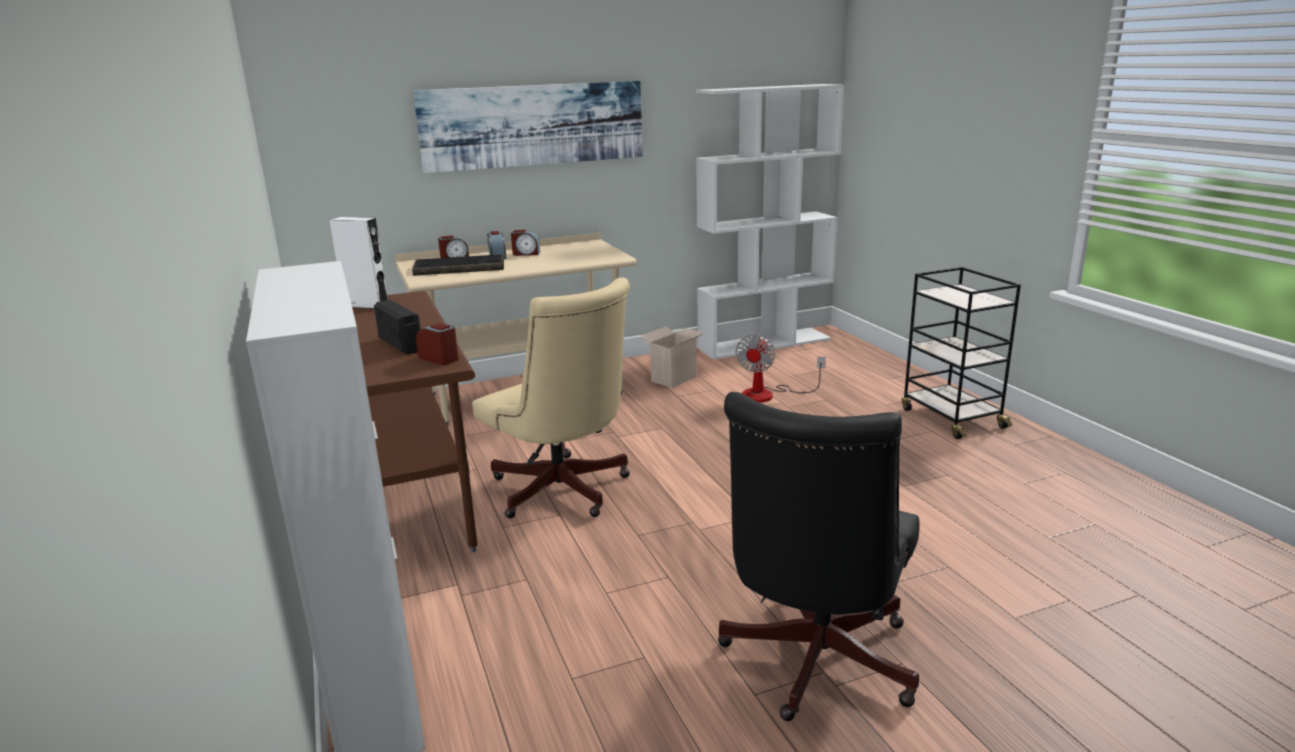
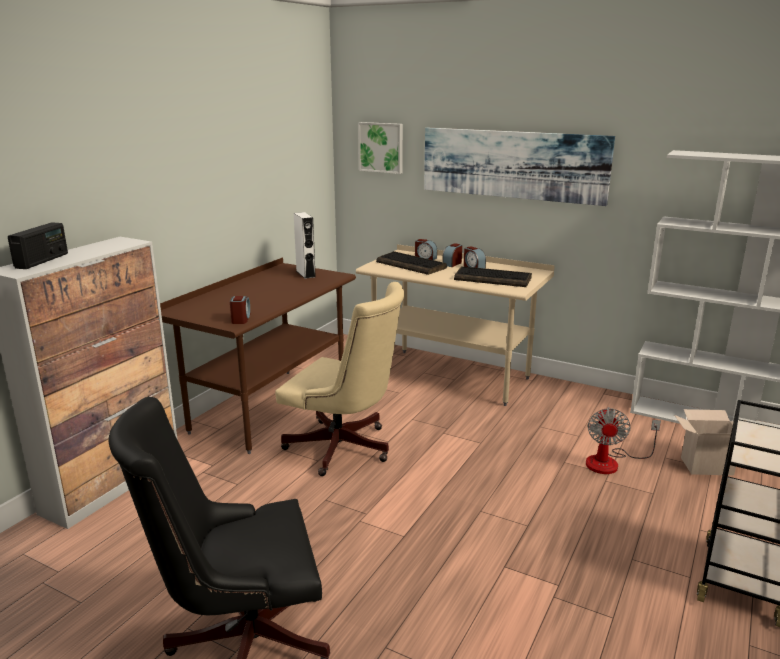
camera: 50 degrees right, 0 degrees up
(345, 124) = (381, 147): none -> picture
(401, 344) = (253, 303): radio -> radio (42, 261)
(563, 493) = (344, 449): beige office chair -> beige office chair turned 75 degrees counterclockwise
(573, 256) = (493, 279): none -> keyboard
(673, 378) = (566, 412): cardboard box -> cardboard box (707, 466)
(768, 394) = (611, 462): fan -> fan turned 60 degrees counterclockwise

